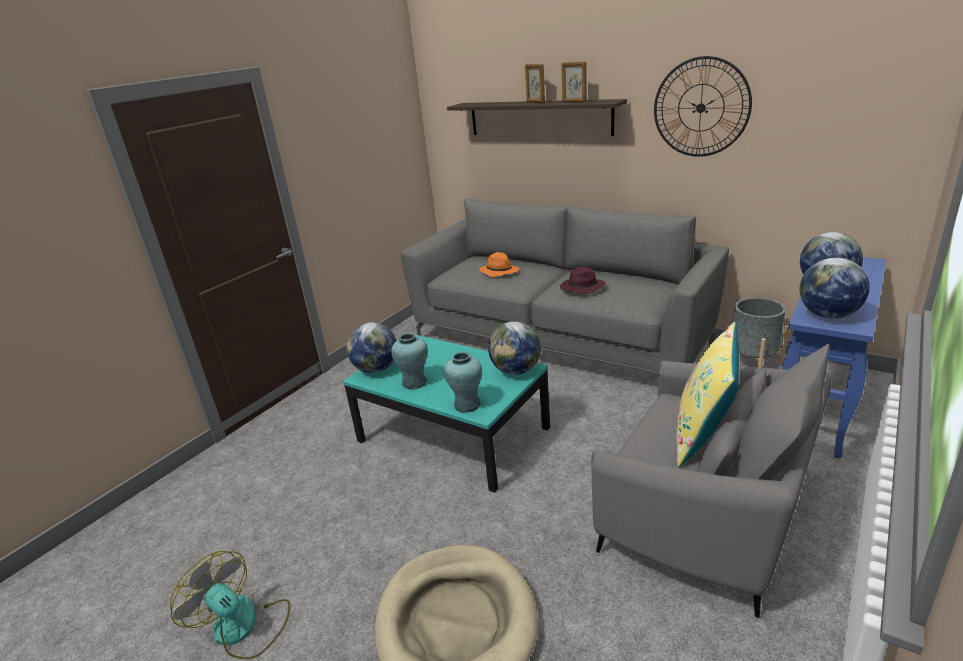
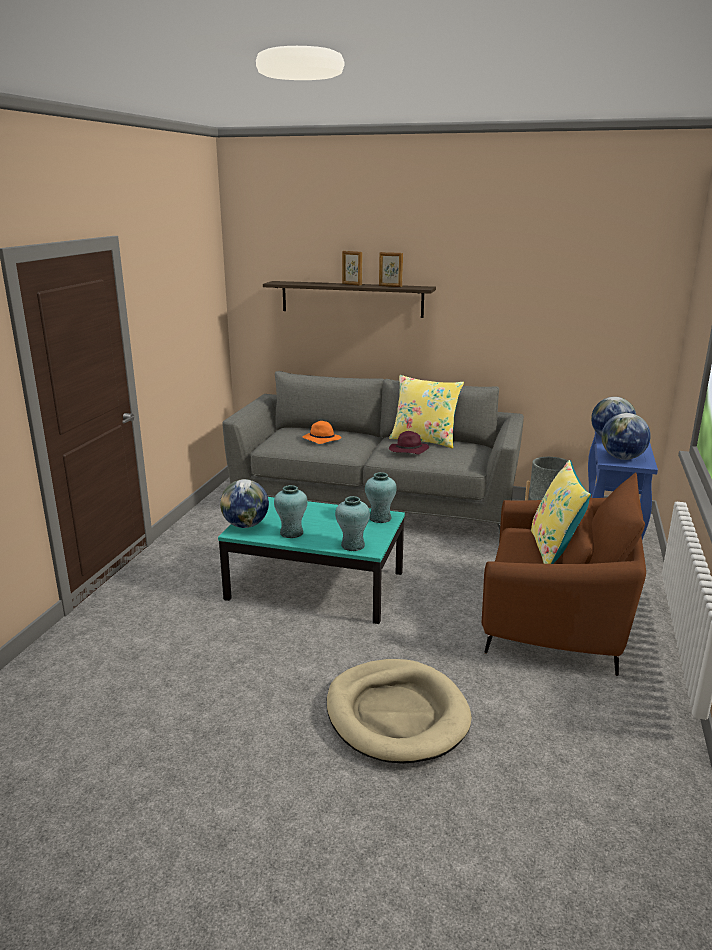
camera: 20 degrees left, 5 degrees down
(243, 628) = (204, 749): fan -> none
(516, 371) = (380, 518): globe -> turquoise vase
(608, 275) = (424, 440): none -> yellow pillow
(701, 108) = (499, 297): wall clock -> none
(706, 516) = (556, 620): grey armchair -> brown armchair

